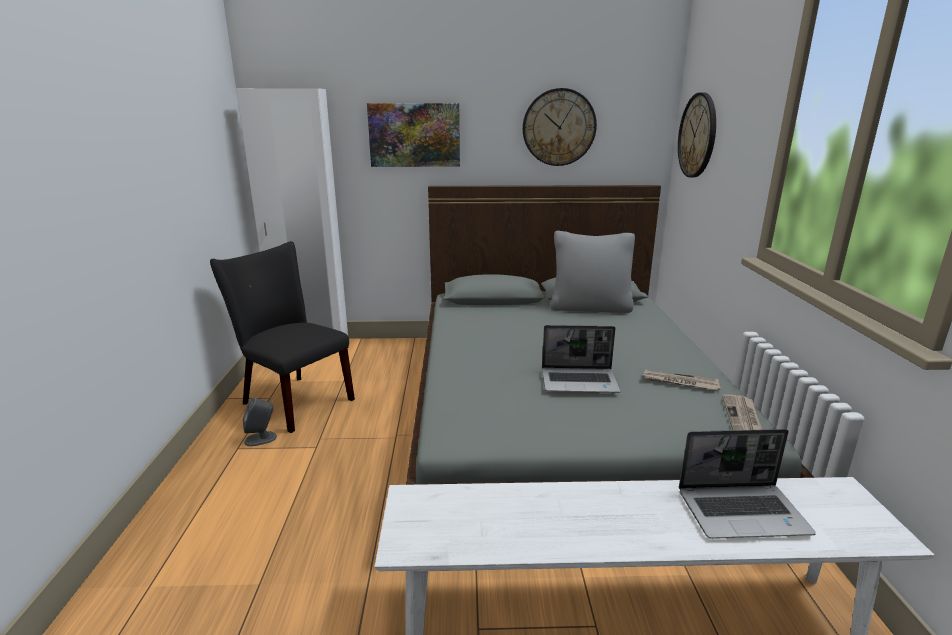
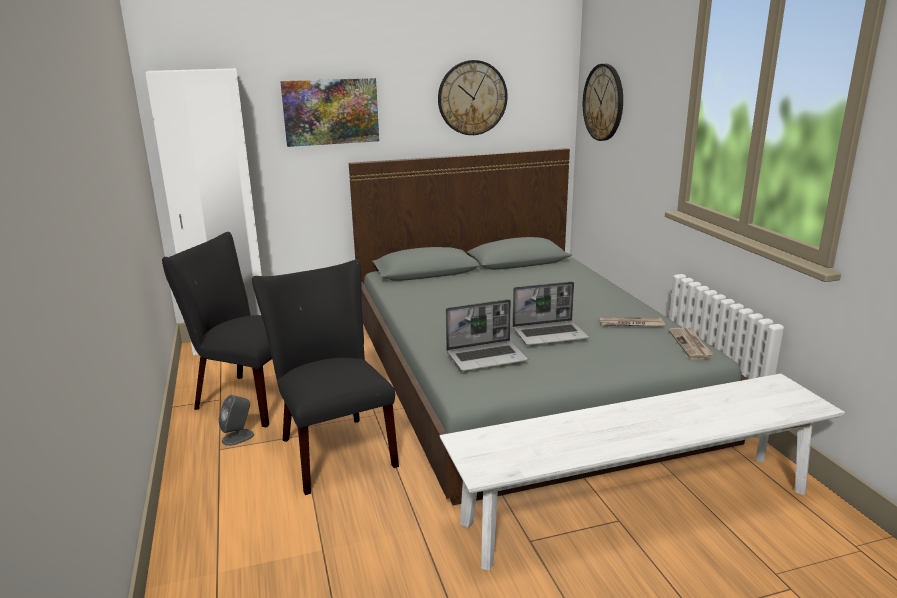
camera: 15 degrees left, 0 degrees up
(336, 467) = (333, 449): none -> black chair
(590, 307) = (522, 270): grey pillow -> none
(743, 512) = (716, 407): laptop -> laptop (487, 357)

